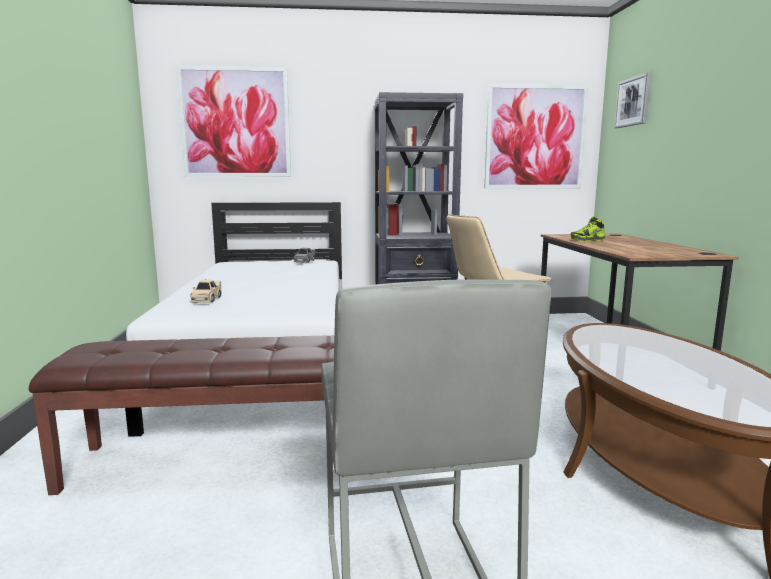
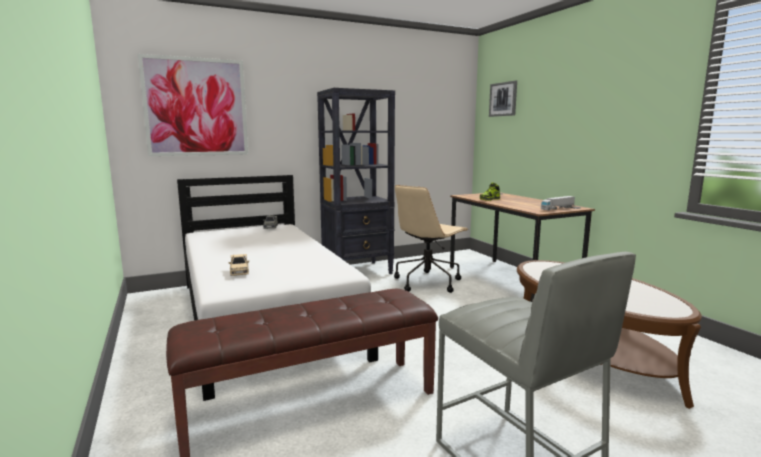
camera: 20 degrees left, 0 degrees up
(535, 137) = (433, 121): picture -> none
(673, 253) = (557, 208): none -> toy truck

